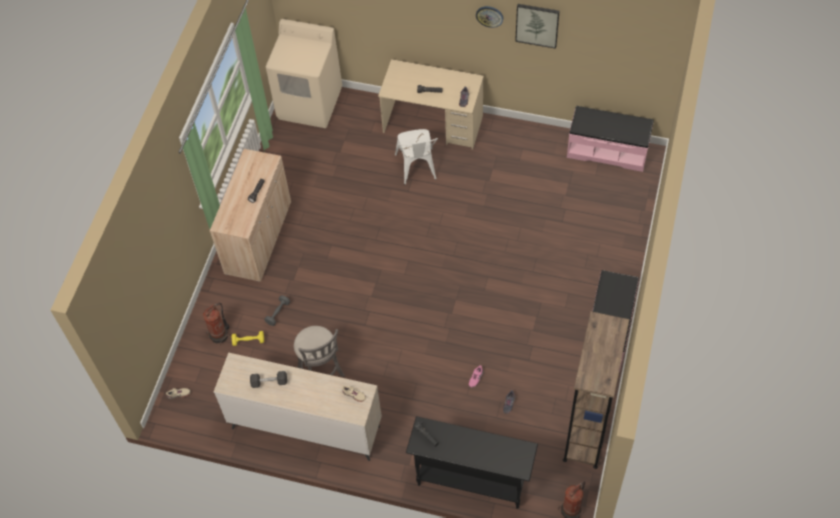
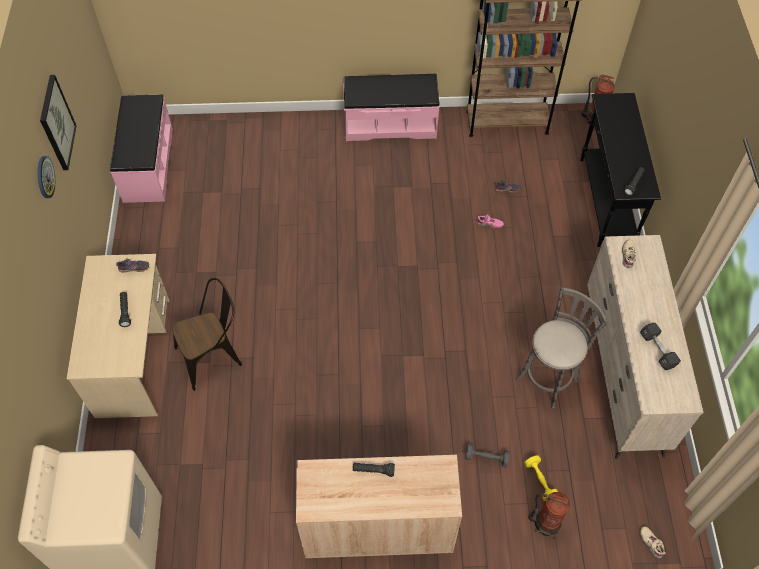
camera: 110 degrees left, 0 degrees up
(417, 169) = (214, 355): white chair -> brown chair

